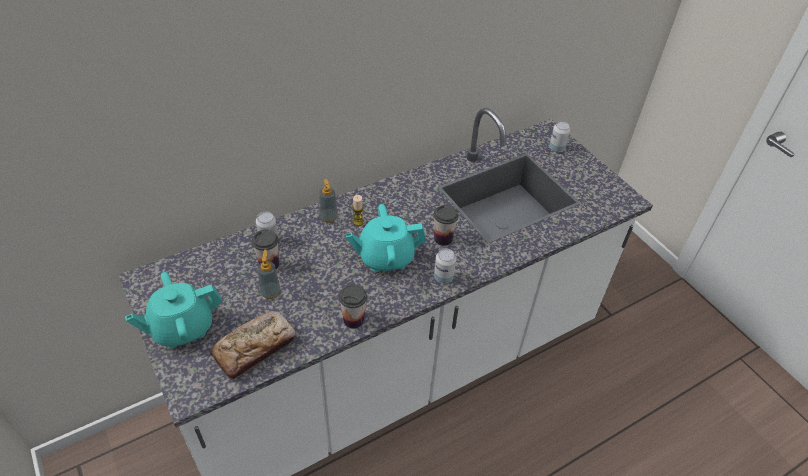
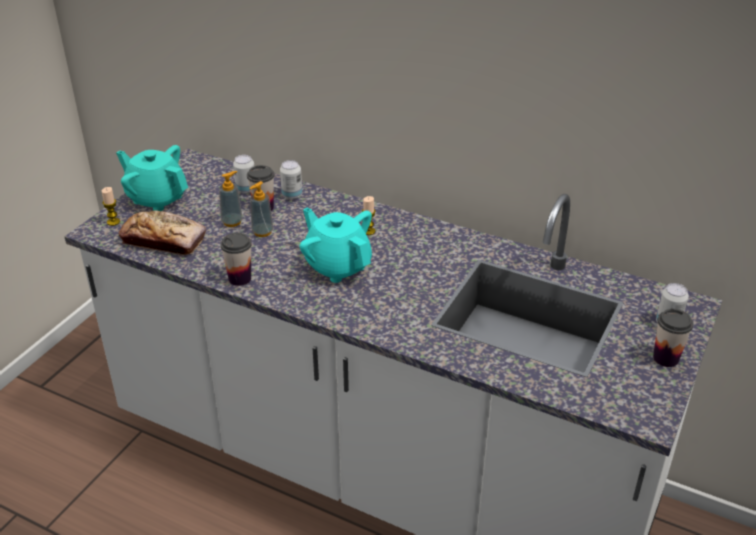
camera: 60 degrees right, 10 degrees down
(188, 375) = (113, 222): none -> candle
(328, 217) = (355, 213): soap dispenser -> soap dispenser (262, 232)
(443, 239) = (403, 292): cup -> cup (666, 358)
(443, 277) = (347, 312): can -> can (246, 189)

